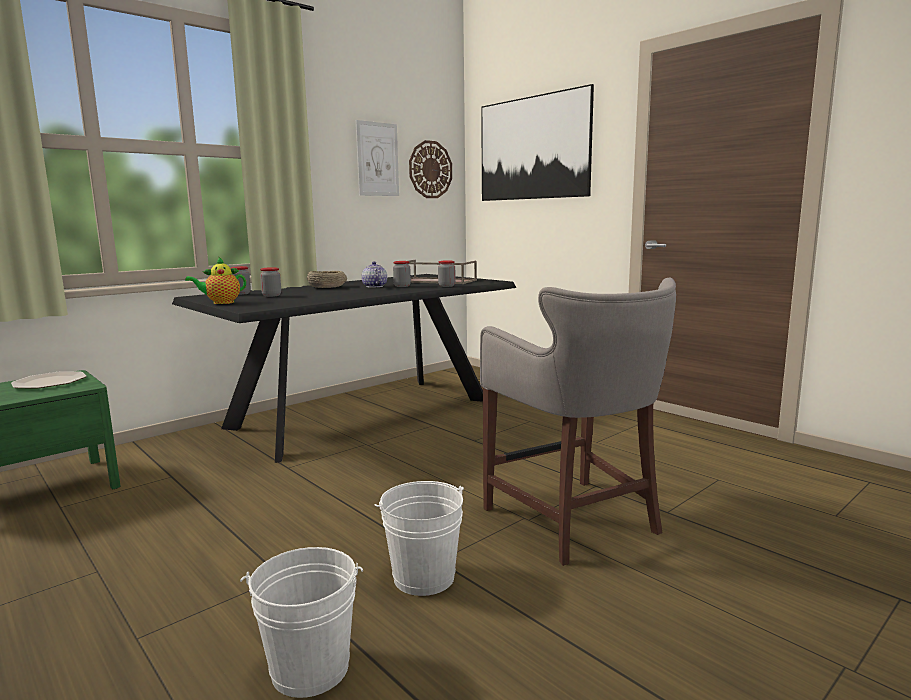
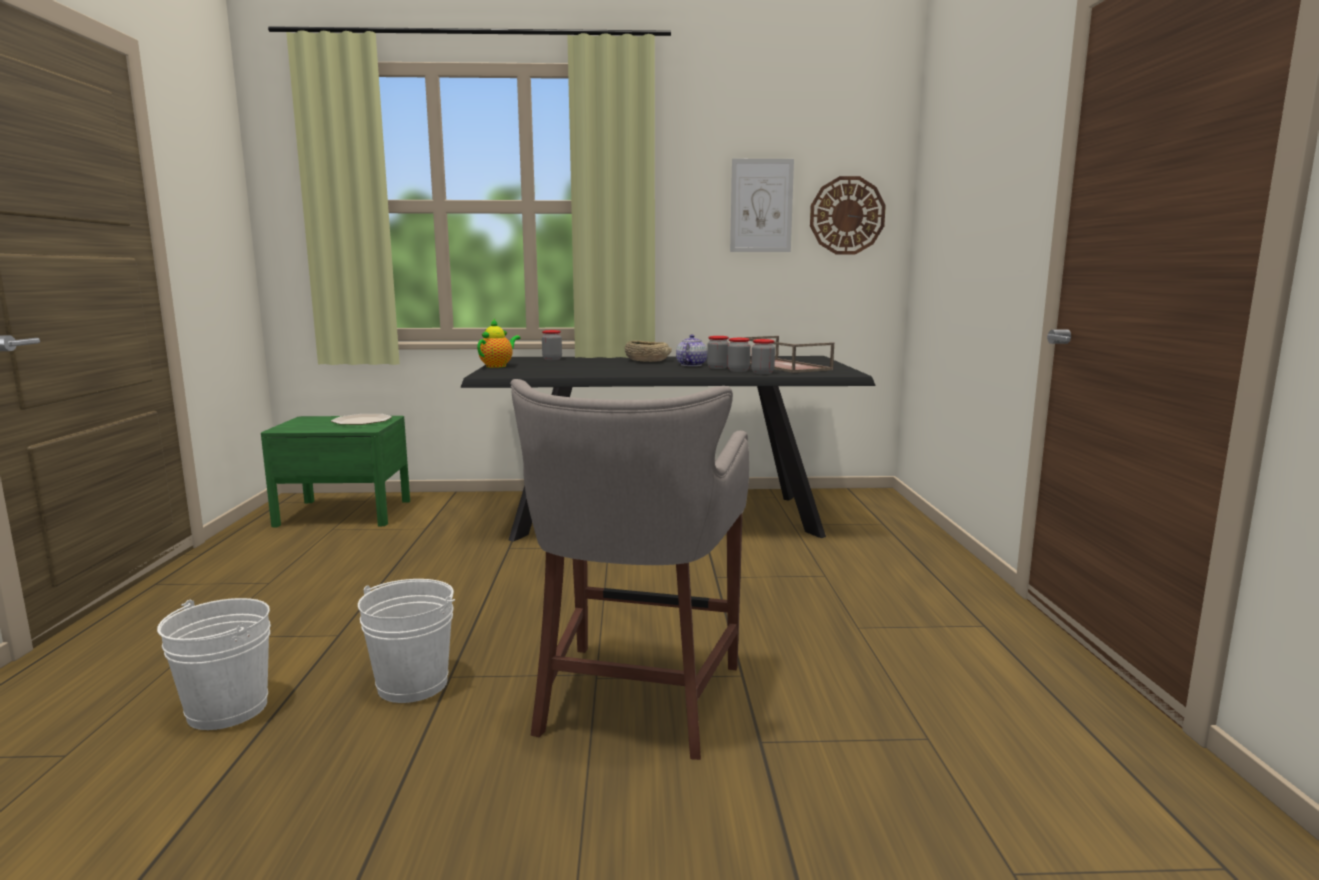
camera: 40 degrees right, 0 degrees up
(221, 302) = (498, 366): teapot -> teapot turned 105 degrees clockwise
(271, 295) = (563, 364): jar -> jar (738, 370)
(533, 148) = (966, 179): picture -> none

